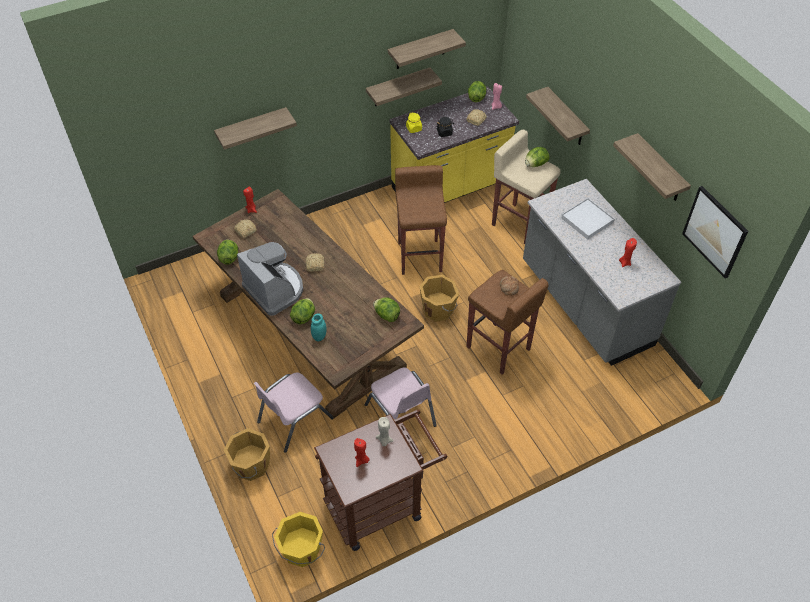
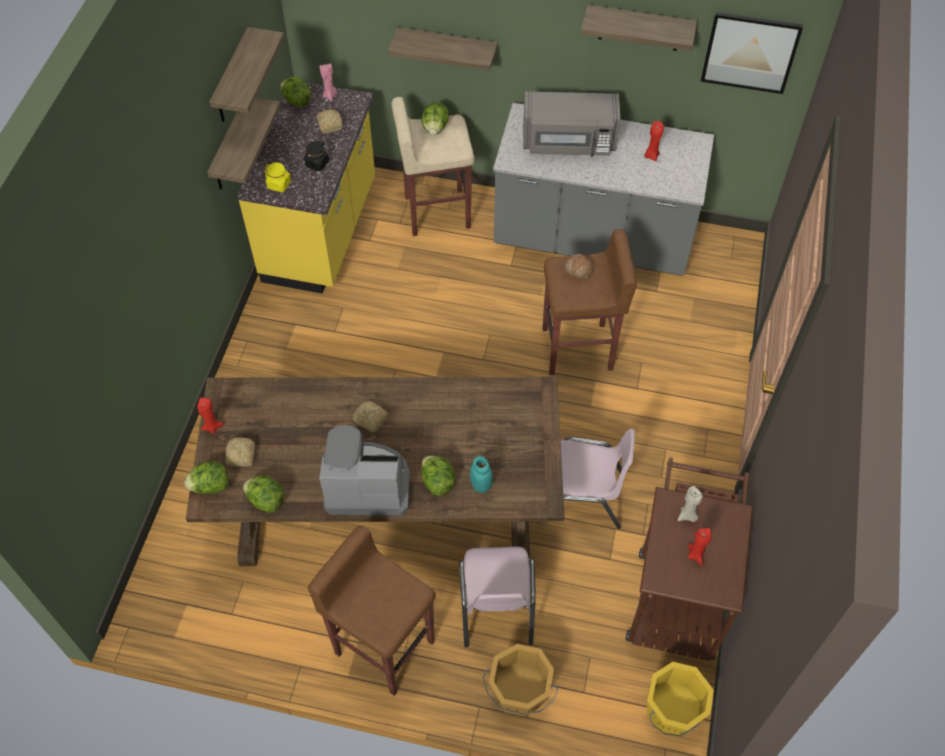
camera: 50 degrees left, 5 degrees up
(252, 129) = (137, 325): shelf -> none
(386, 315) = (511, 401): lettuce -> lettuce (210, 486)
(420, 256) = (388, 327): brown stool -> brown stool (384, 646)
(438, 309) = (477, 363): orange bucket -> none
(587, 220) = (569, 142): white tray -> grey microwave

